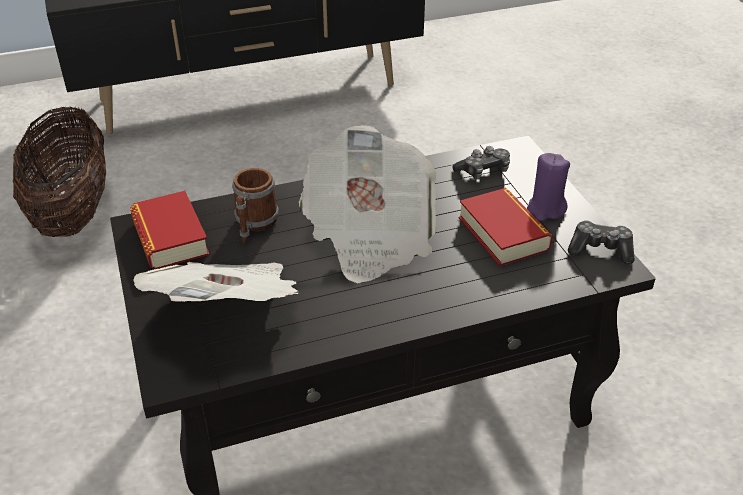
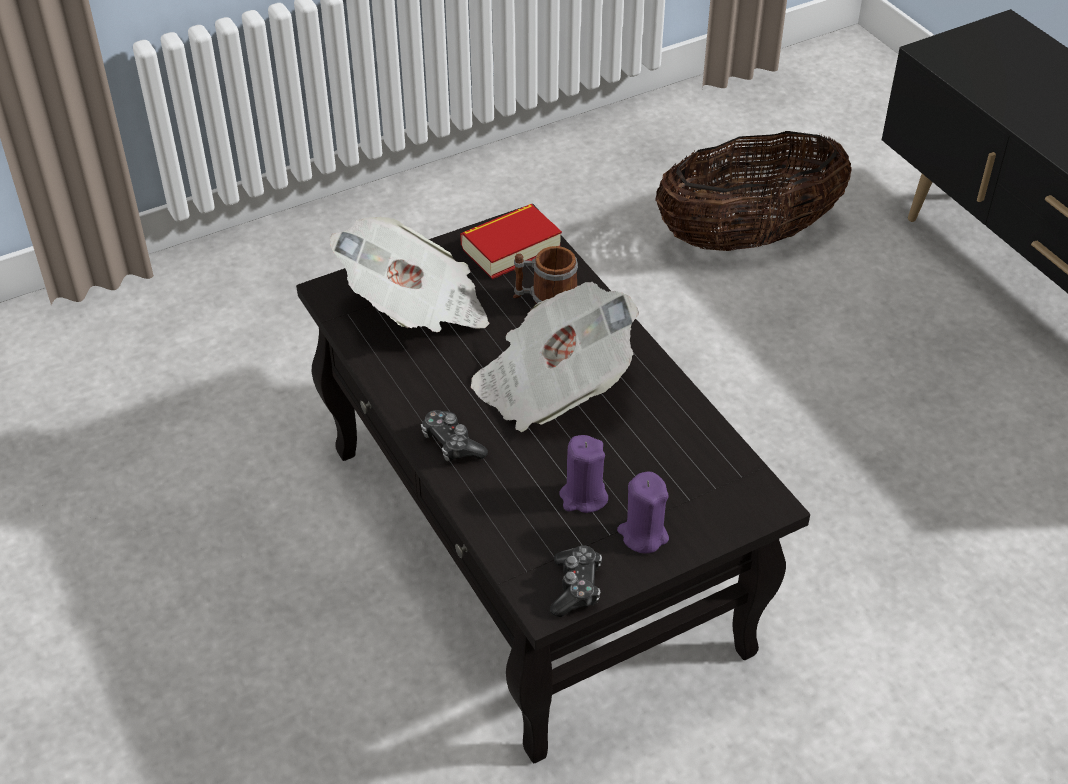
camera: 80 degrees right, 5 degrees up
(483, 171) = (707, 472): game controller -> game controller (452, 444)
(503, 233) = (583, 497): book -> purple candle

